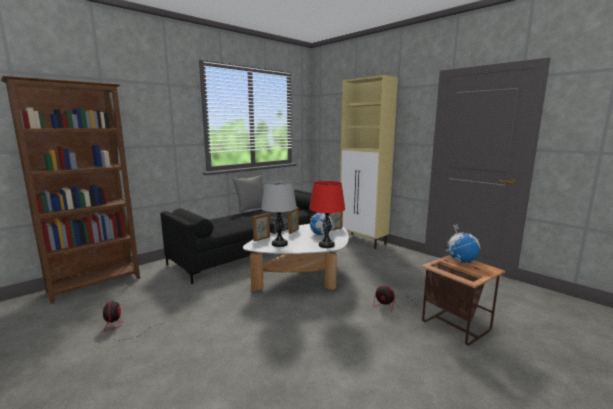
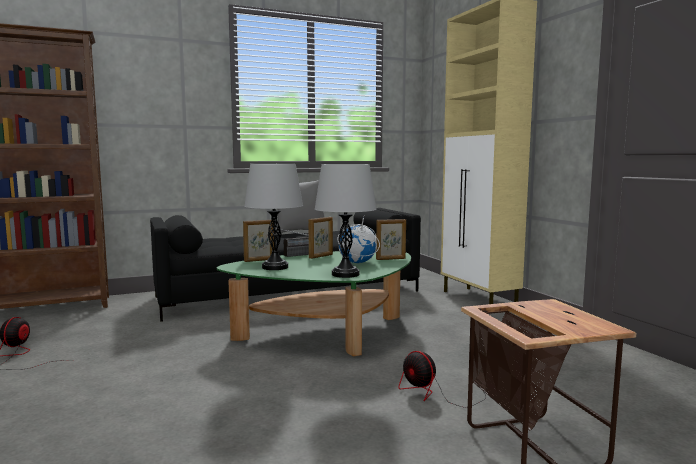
camera: 20 degrees right, 5 degrees down
(304, 277) = (327, 333): white coffee table -> green coffee table
(326, 245) = (345, 274): red table lamp -> grey table lamp
(461, 261) = (553, 309): globe -> none

